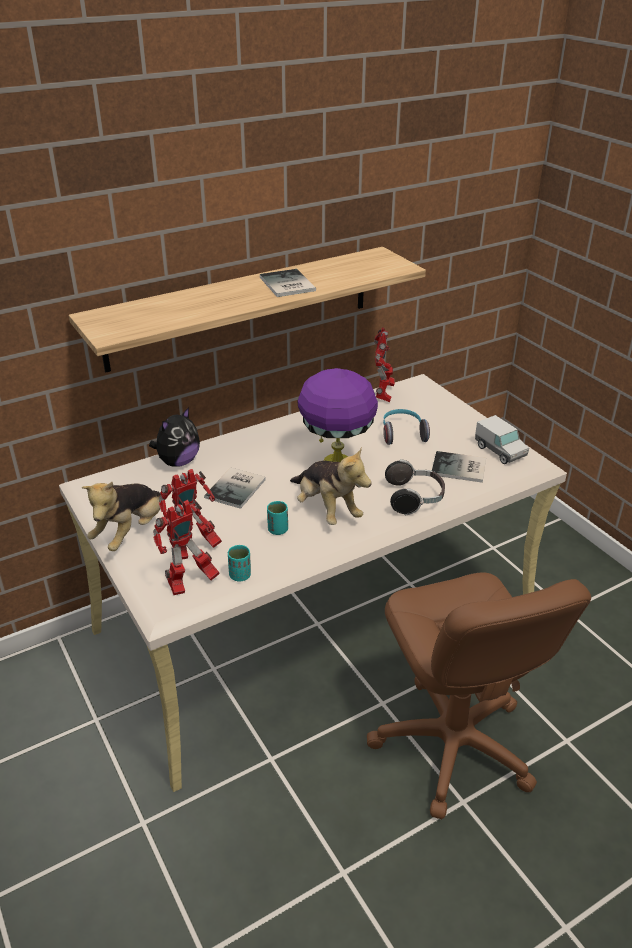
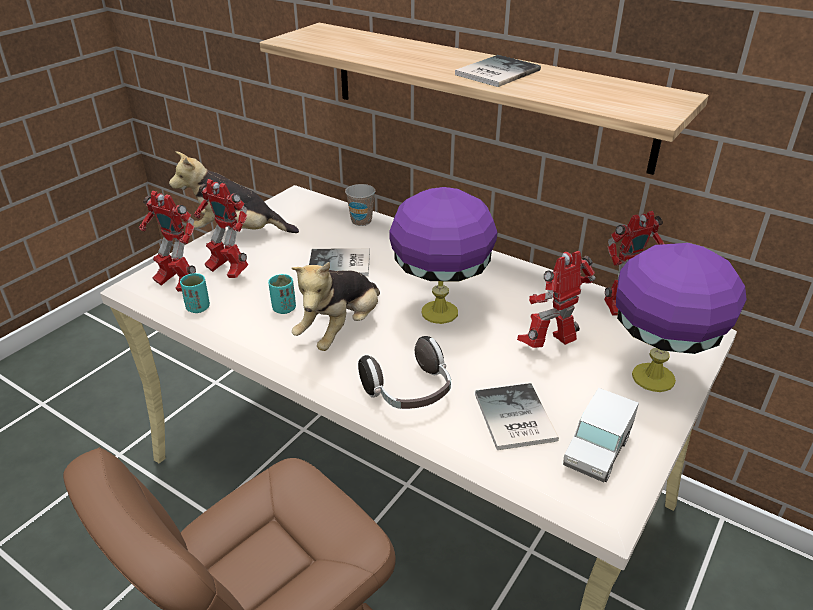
camera: 65 degrees right, 0 degrees up
(178, 462) = (361, 221): plush toy -> cup
(402, 434) = (550, 346): headphones -> toy robot
(453, 411) = (656, 378): none -> purple table lamp

